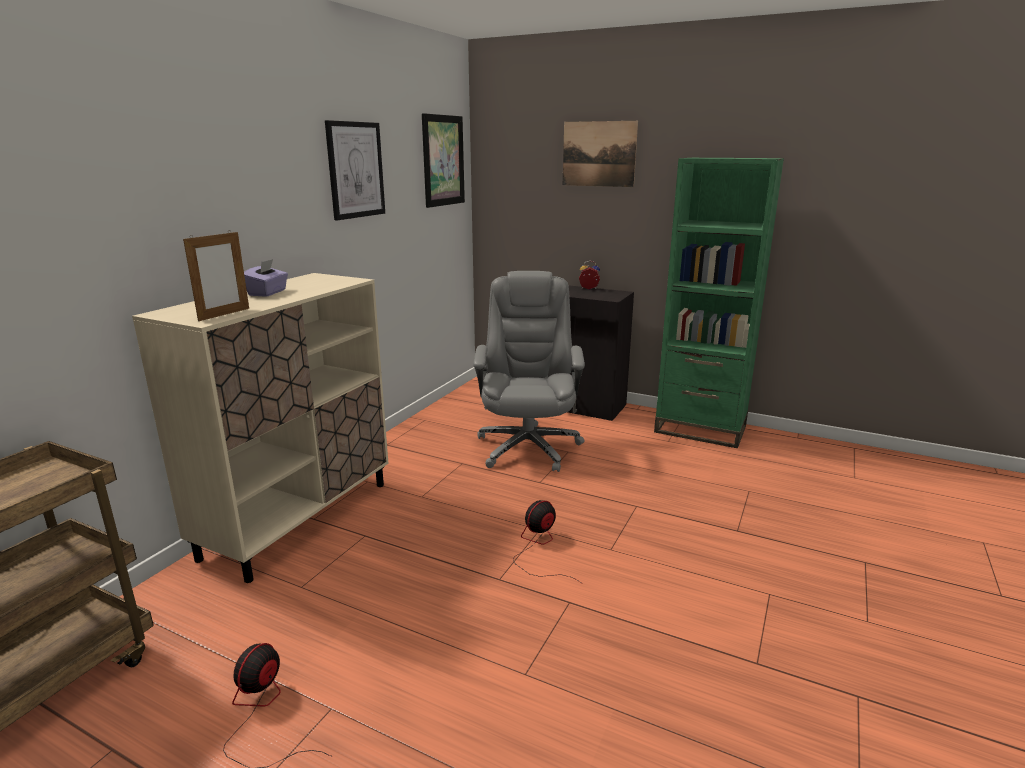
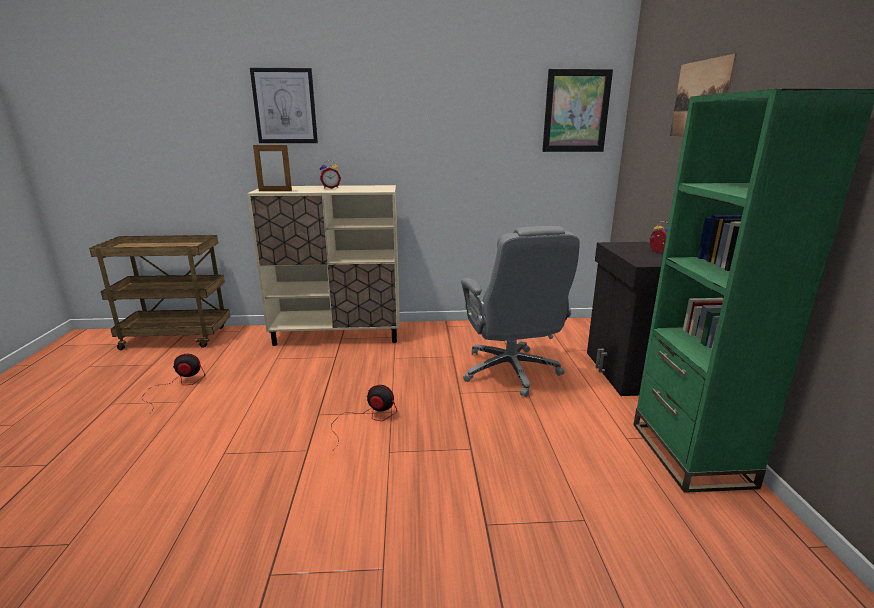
camera: 60 degrees right, 0 degrees up
(268, 293) = (330, 188): purple tissue box -> alarm clock
(355, 170) = (455, 116): picture -> picture (285, 106)
(528, 446) = (511, 372): grey office chair -> grey office chair turned 105 degrees clockwise

